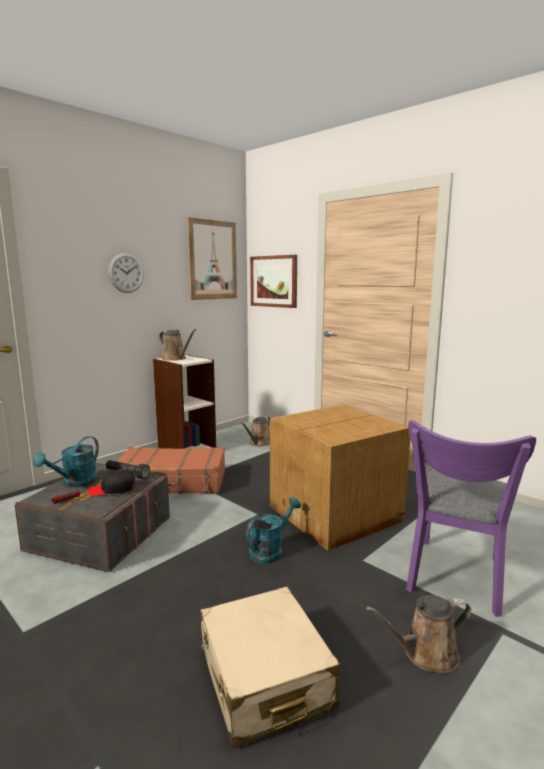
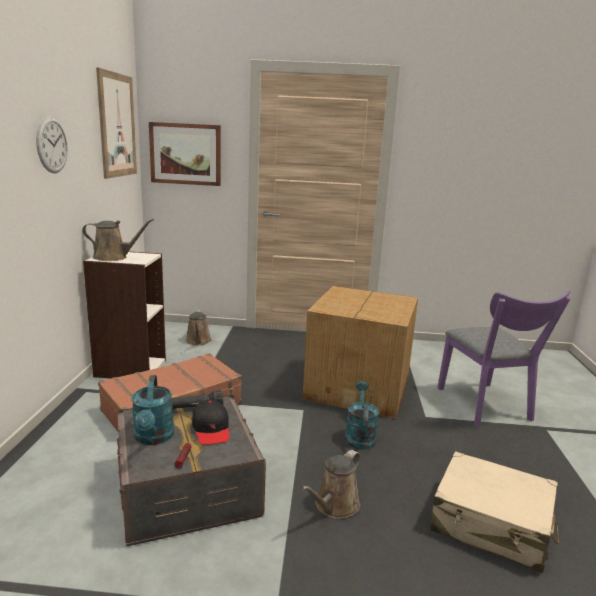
camera: 40 degrees left, 5 degrees up
(112, 489) = (211, 429): black cap -> black cap turned 60 degrees counterclockwise
(425, 654) = (535, 460): brown watering can -> brown watering can (334, 506)

